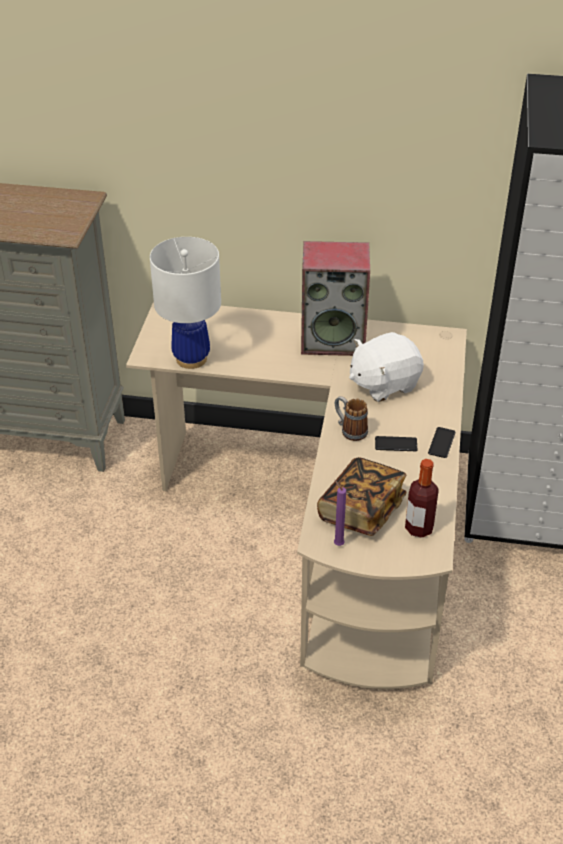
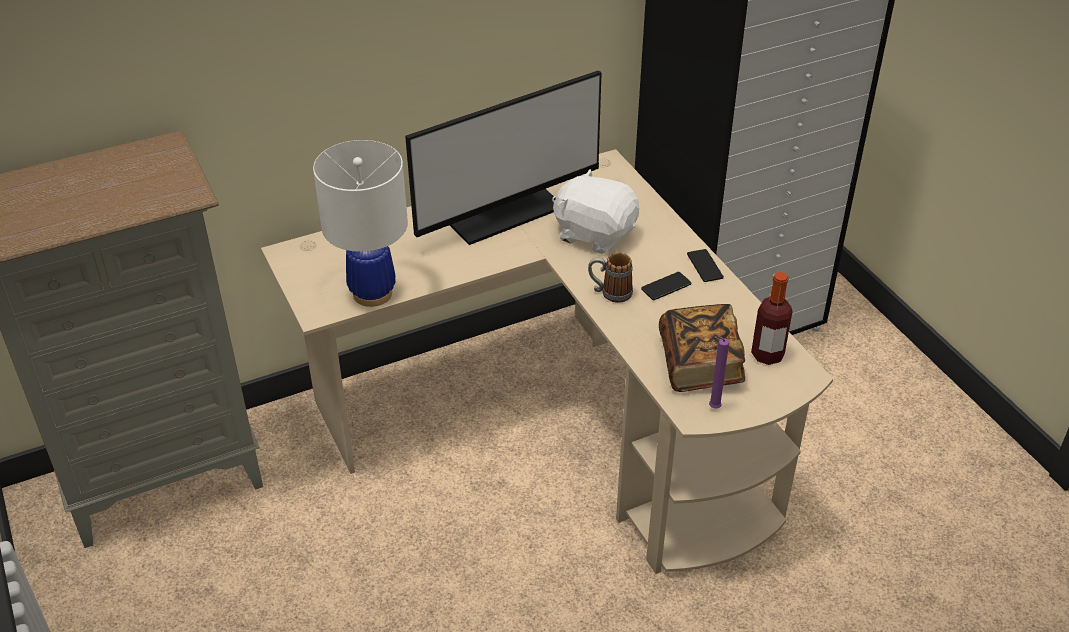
camera: 35 degrees left, 0 degrees up
(334, 339) = (501, 211): speaker -> monitor
(383, 384) = (594, 234): white plush toy -> white plush toy turned 90 degrees clockwise

